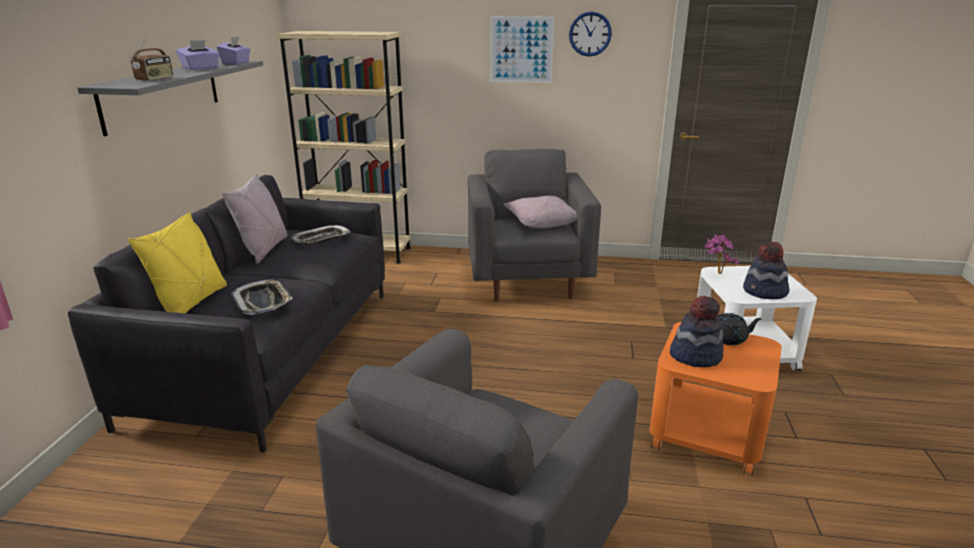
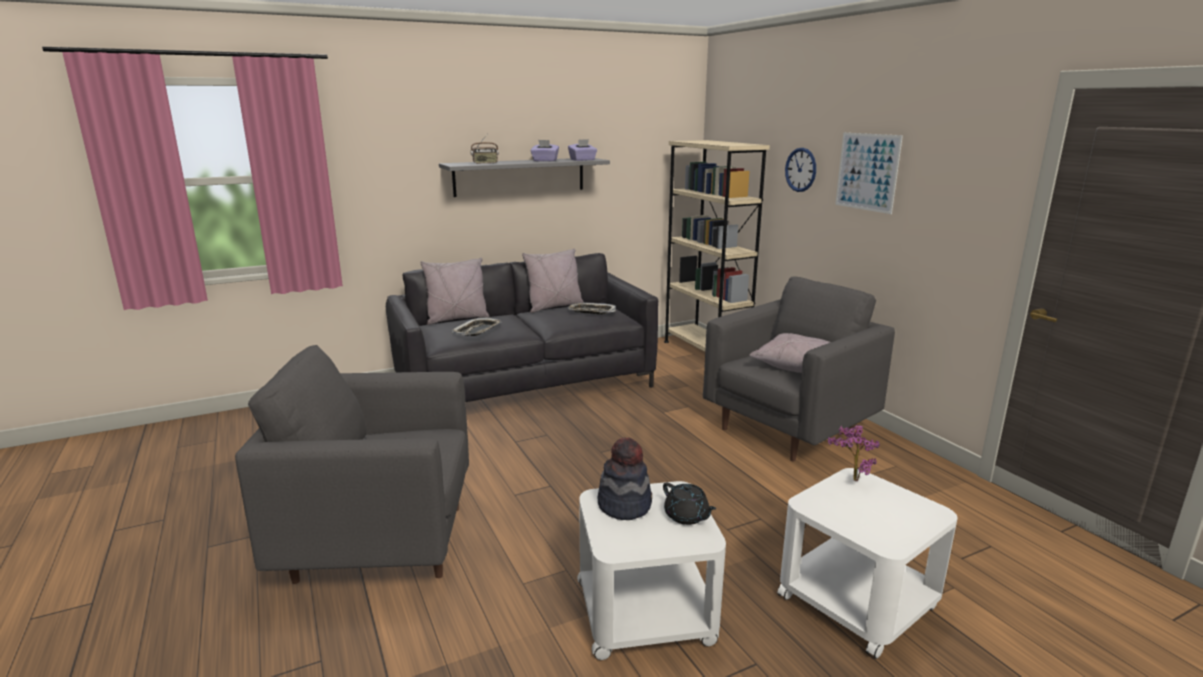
camera: 55 degrees right, 5 degrees down
(191, 303) = (457, 319): yellow pillow -> purple pillow
(590, 34) = (938, 159): wall clock -> wall clock (800, 169)
(707, 432) = (646, 611): orange side table -> white side table
(764, 292) = (851, 518): hat -> none

